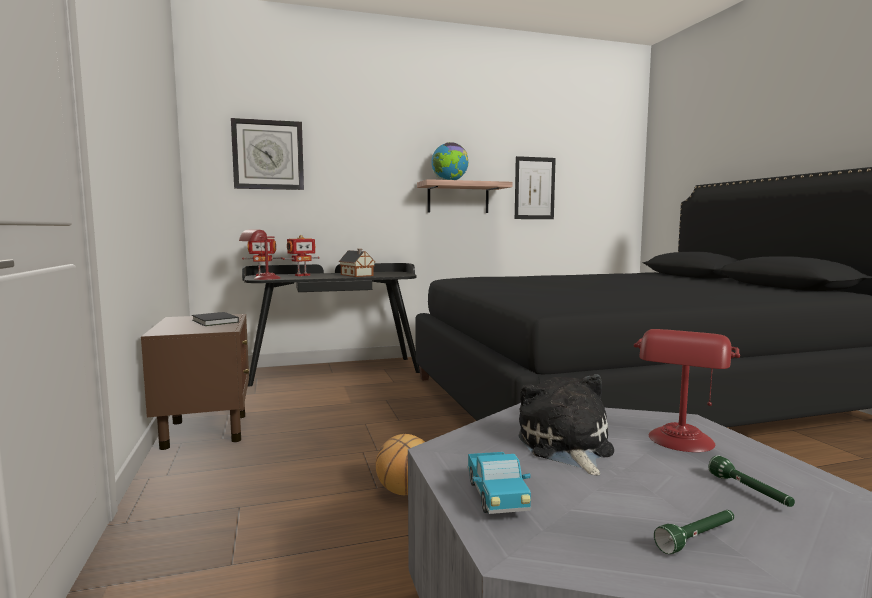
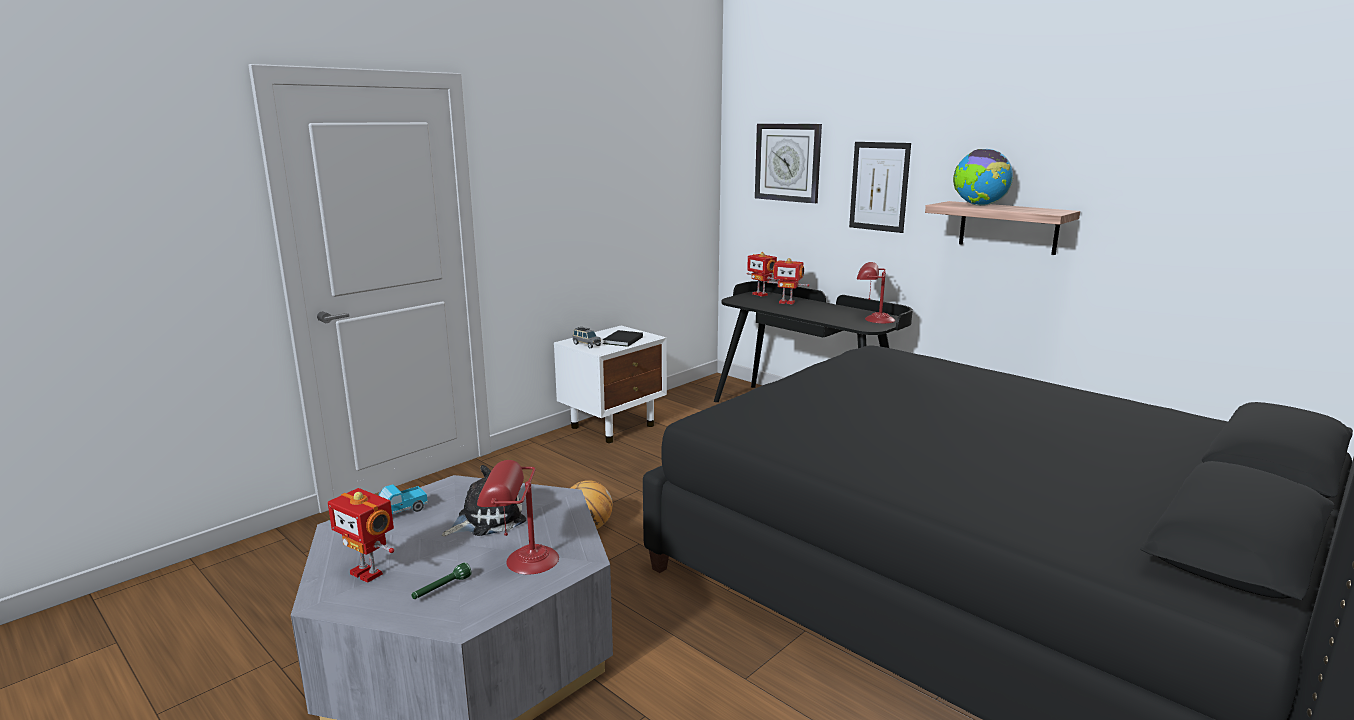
camera: 60 degrees right, 10 degrees up
(190, 329) = (586, 345): none -> grey toy car
(205, 430) = (613, 426): brown nightstand -> white nightstand
(262, 278) = (736, 301): red table lamp -> red table lamp (873, 319)
(357, 275) = (828, 315): toy house -> none
(534, 188) = (1155, 221): picture -> picture (879, 186)
(697, 539) = (368, 573): green flashlight -> toy robot

